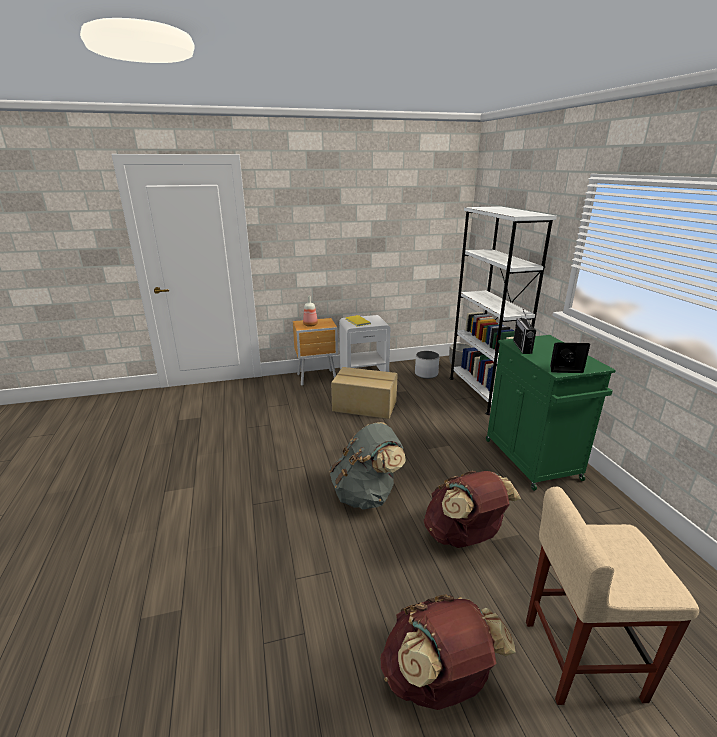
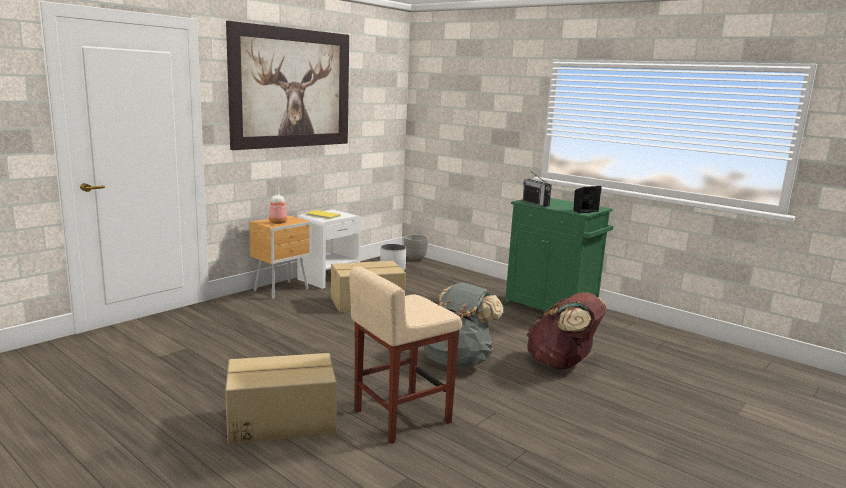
camera: 35 degrees left, 10 degrees down
(174, 507) = (281, 420): none -> cardboard box
(335, 209) = (292, 88): none -> picture
(437, 681) = (639, 437): brown backpack -> none
(482, 393) = (460, 275): white bookcase -> none
(580, 659) = (696, 398): beige stool -> beige stool (400, 417)

